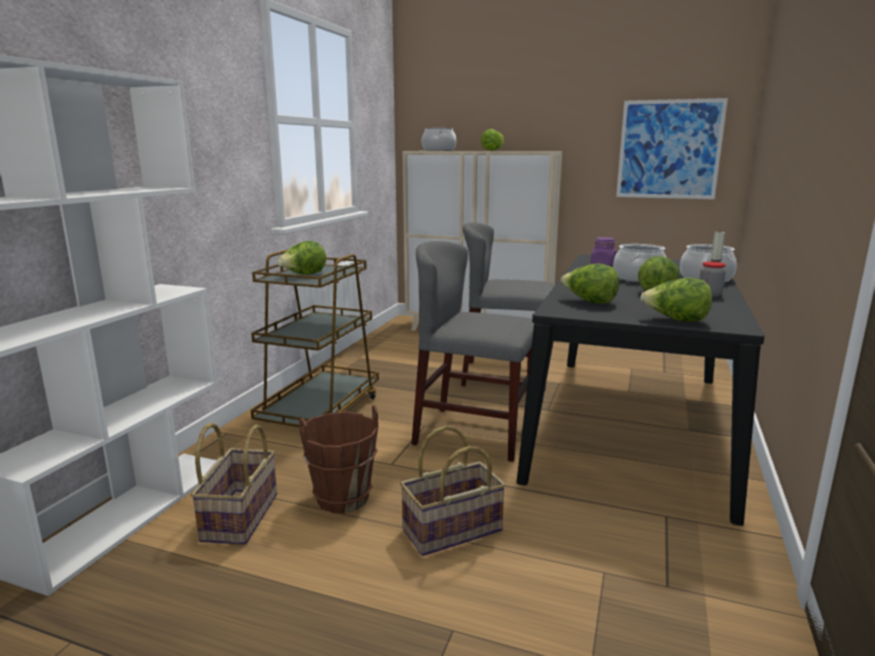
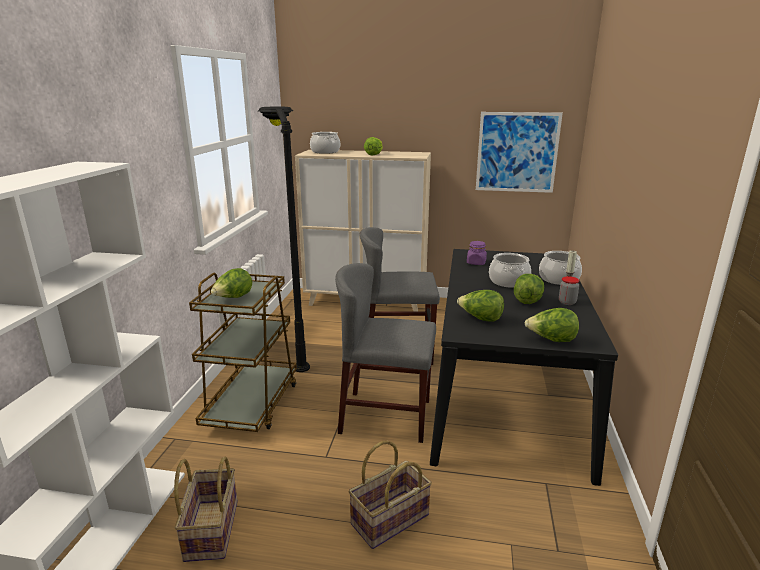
camera: 10 degrees left, 5 degrees up
(342, 498) = (294, 498): brown bucket -> none
(384, 363) = (294, 345): none -> black floor lamp

